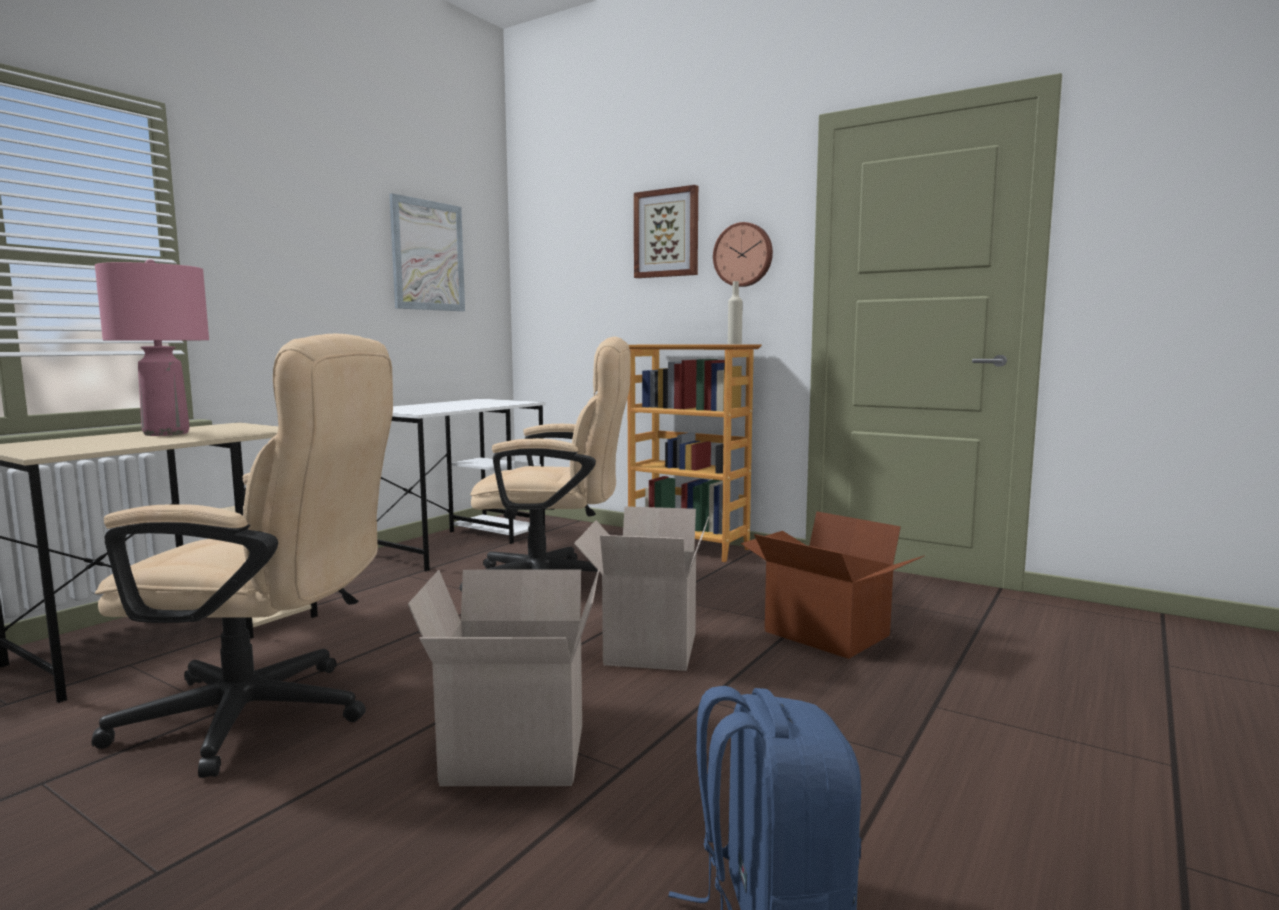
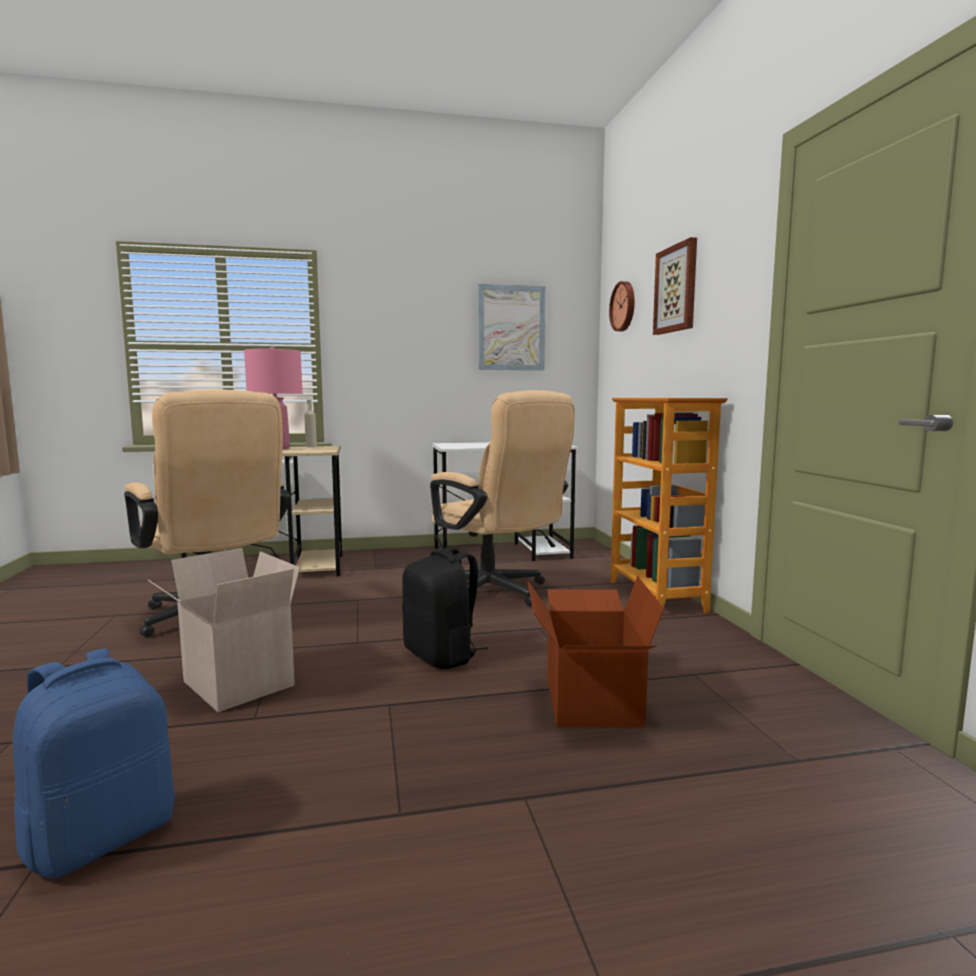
camera: 45 degrees right, 0 degrees up
(648, 647) = (442, 656): cardboard box -> black backpack
(734, 344) = (685, 397): beige bottle -> beige bottle (311, 446)
(743, 255) = (722, 303): wall clock -> wall clock (624, 306)

